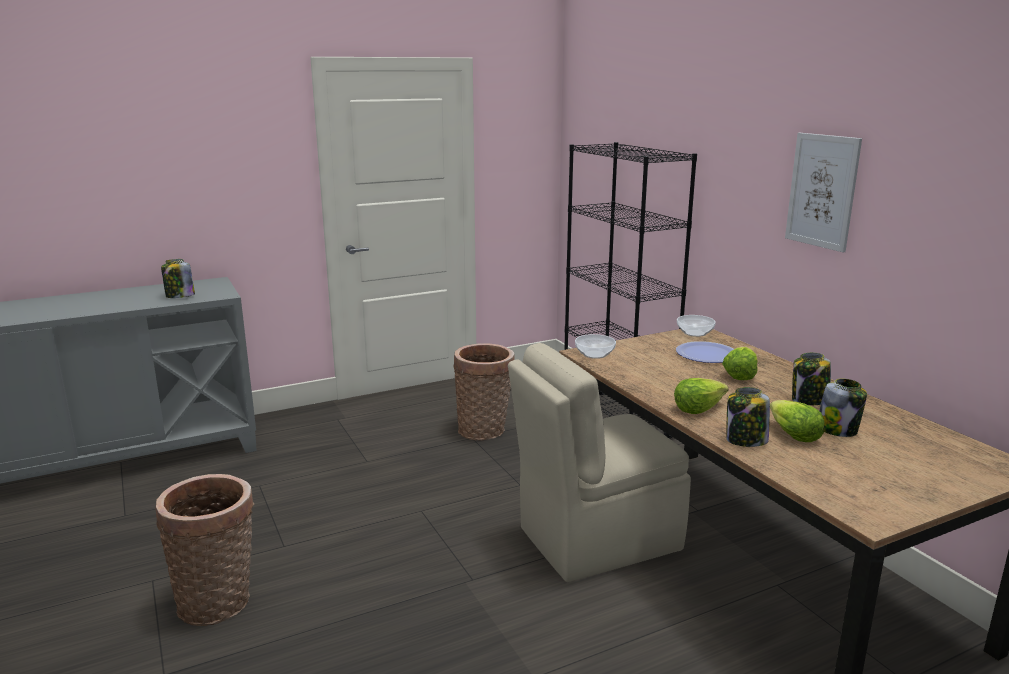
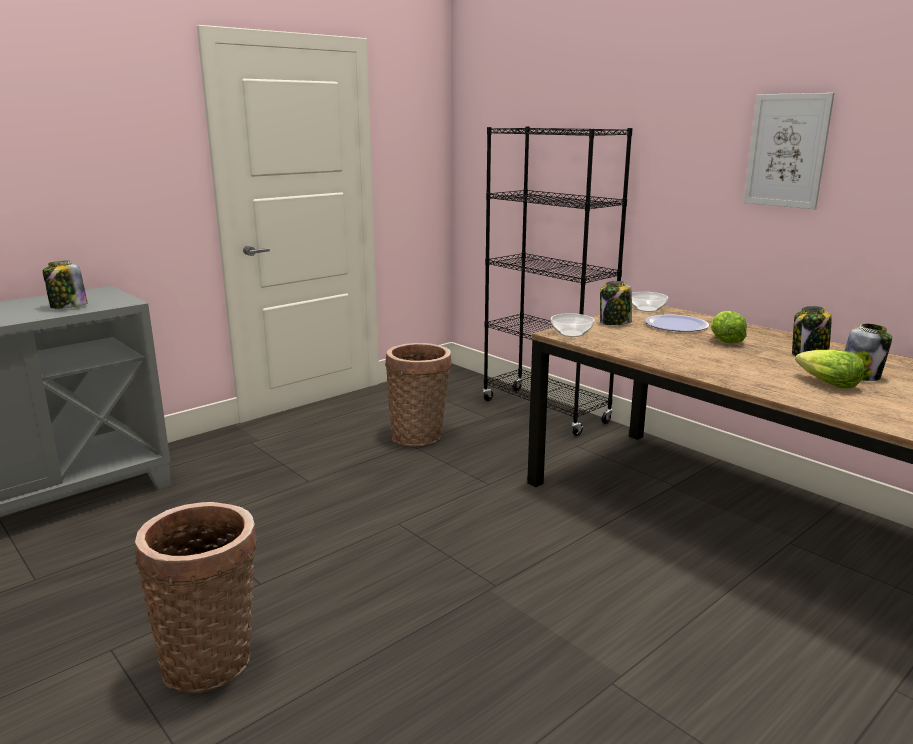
camera: 15 degrees left, 0 degrees up
(595, 539) = (596, 526): beige chair -> none
(698, 408) = (718, 370): lettuce -> none
(745, 441) = (792, 393): jar -> jar (614, 323)

